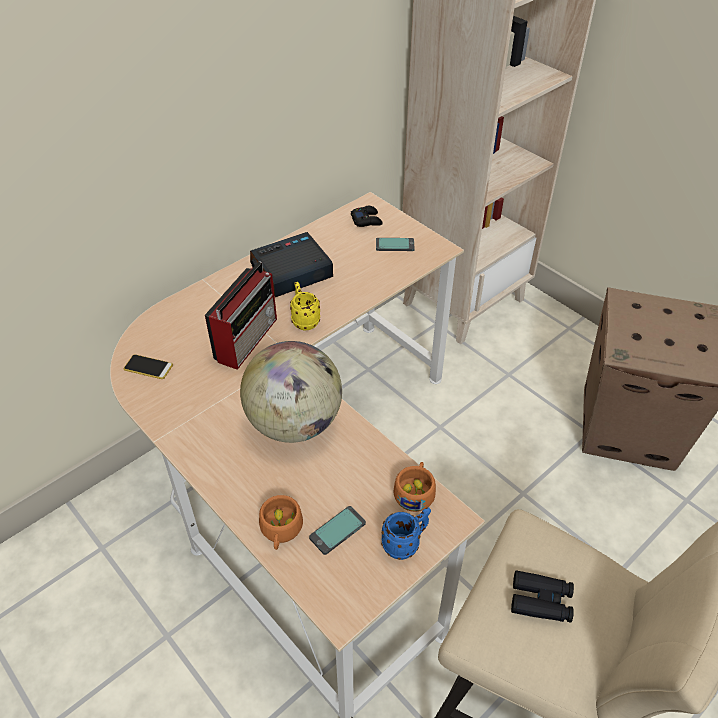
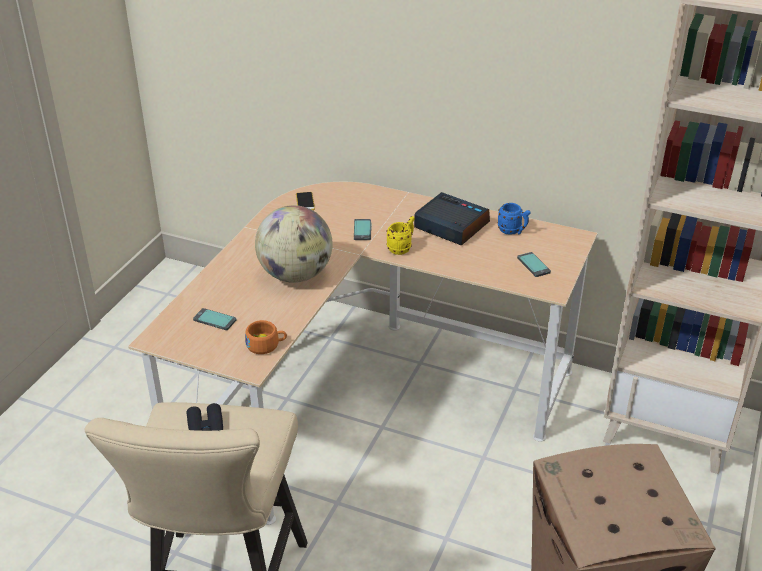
camera: 65 degrees right, 10 degrees down
(247, 338) = (362, 230): radio -> phone
(280, 531) = (202, 297): orange cup -> none
(366, 220) = (553, 242): black game controller -> none
(405, 543) = (219, 352): blue mug -> blue mug (513, 231)

